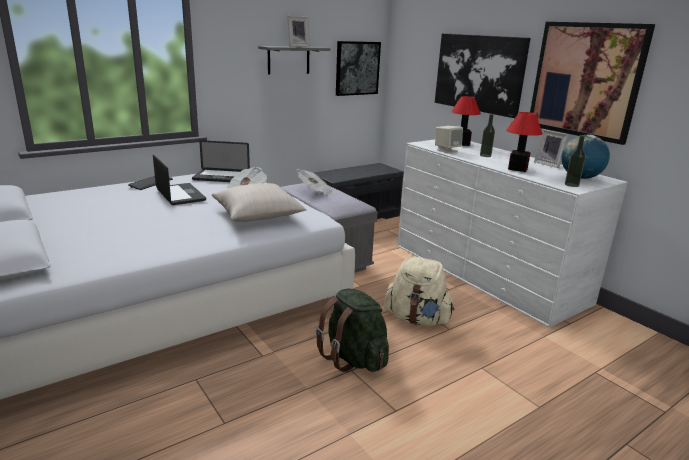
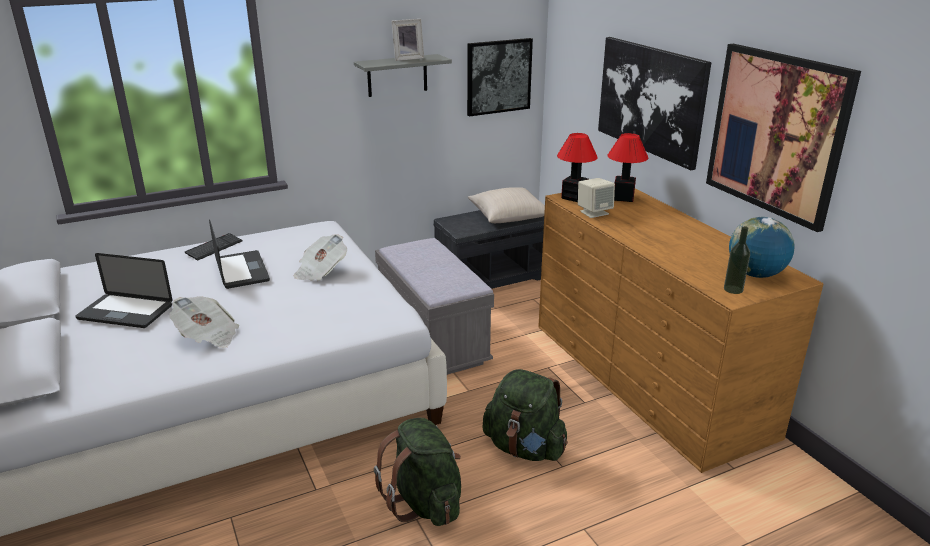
camera: 10 degrees right, 5 degrees up
(221, 177) = (302, 238): laptop -> laptop (125, 312)
(258, 215) = (323, 310): beige pillow -> beige pillow (508, 217)
(315, 192) = (421, 259): newspaper -> newspaper (208, 336)
(417, 319) = (525, 448): beige backpack -> green backpack
(485, 155) = (643, 224): bottle -> none
(486, 272) = (647, 377): white dresser -> brown dresser
(517, 169) = (673, 253): table lamp -> table lamp (573, 197)
(549, 164) = (726, 244): picture frame -> none

